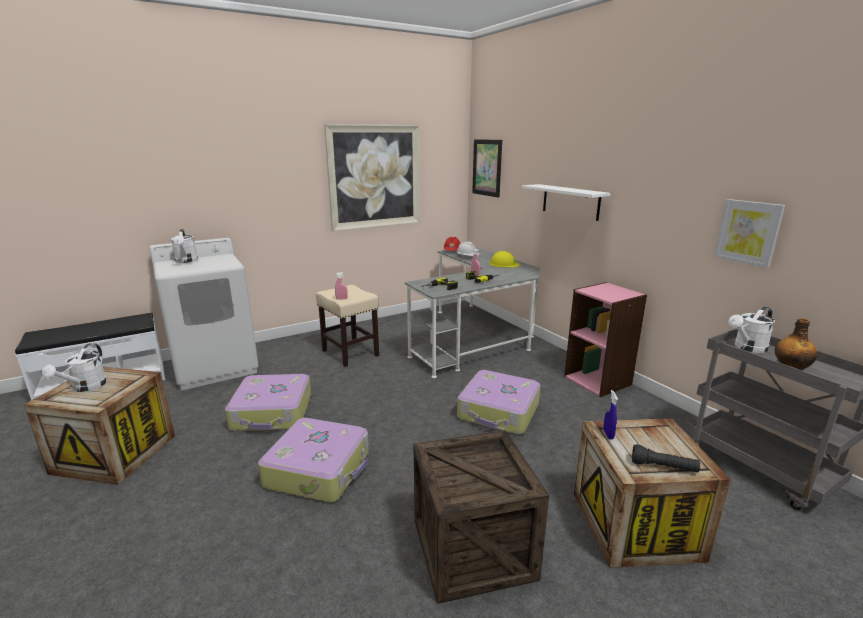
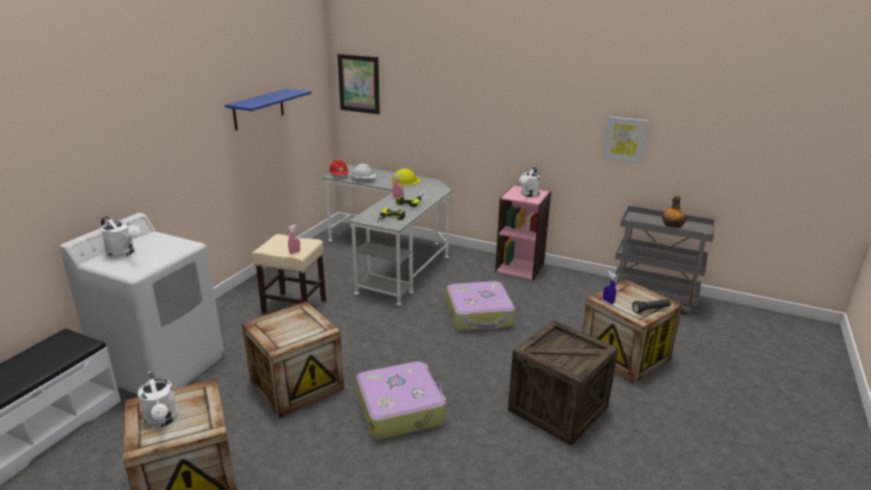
camera: 35 degrees left, 5 degrees up
(273, 413) = (296, 385): suitcase -> crate
(375, 177) = (259, 109): picture -> blue shelf
(570, 201) = (468, 118): white shelf -> none
(747, 348) = (640, 220): white watering can -> white watering can (528, 195)

